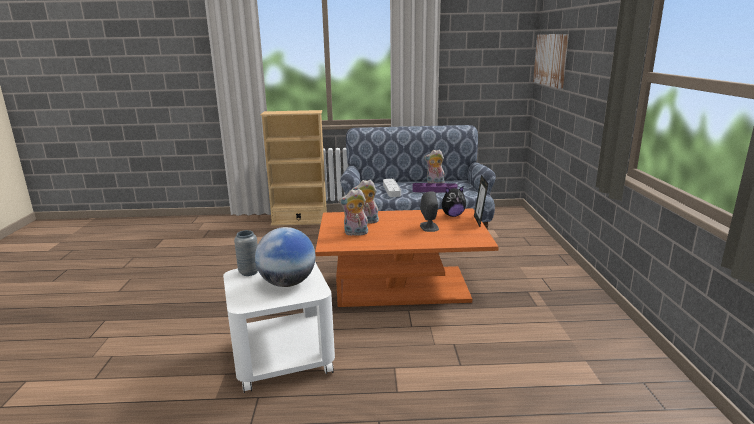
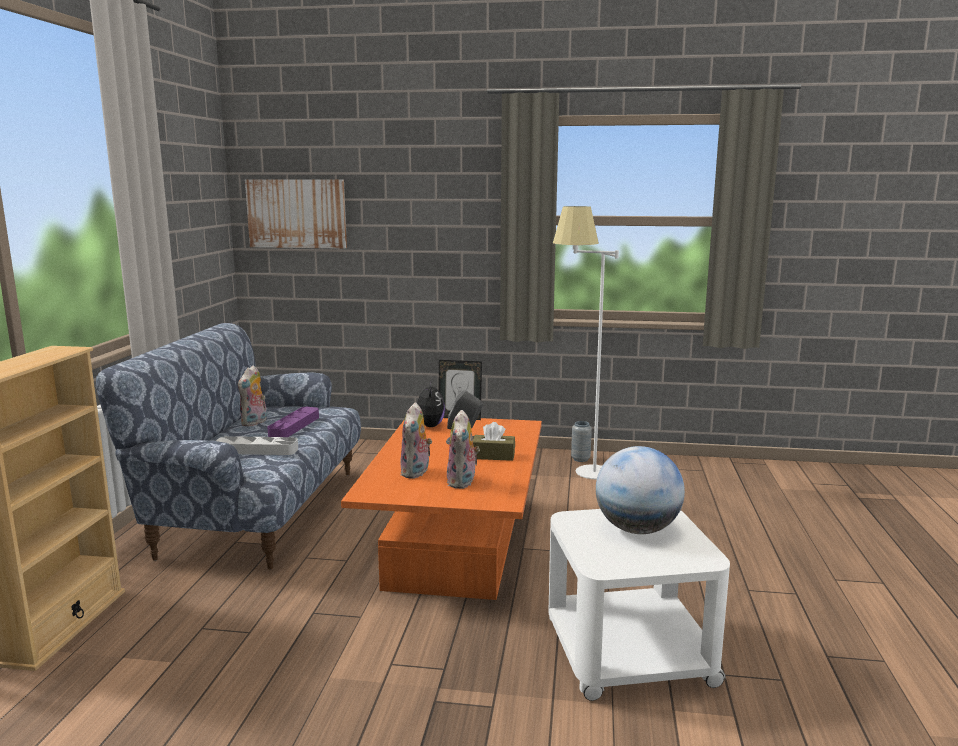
camera: 80 degrees left, 5 degrees down
(249, 272) = (596, 557): grey vase -> grey vase (580, 459)
(406, 237) = (493, 456): none -> brown tissue box
(566, 327) = (581, 475): none -> white floor lamp

